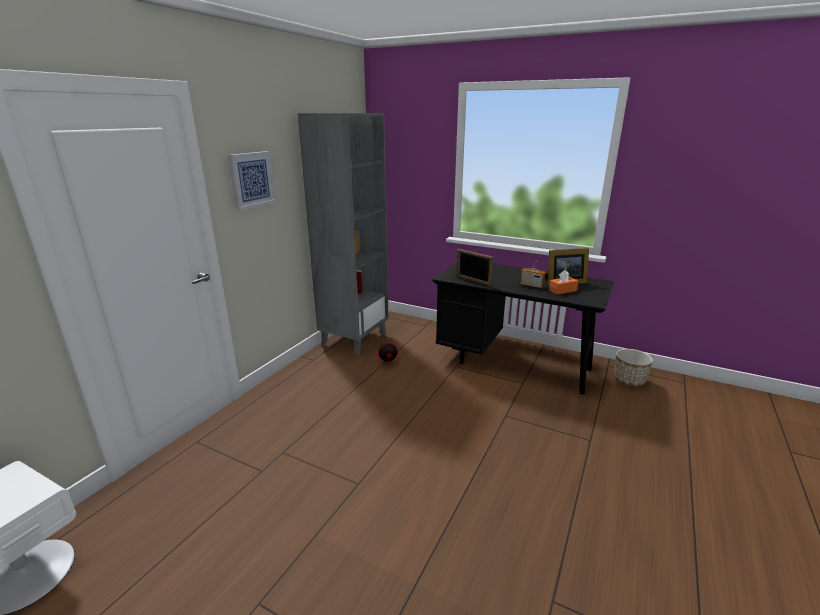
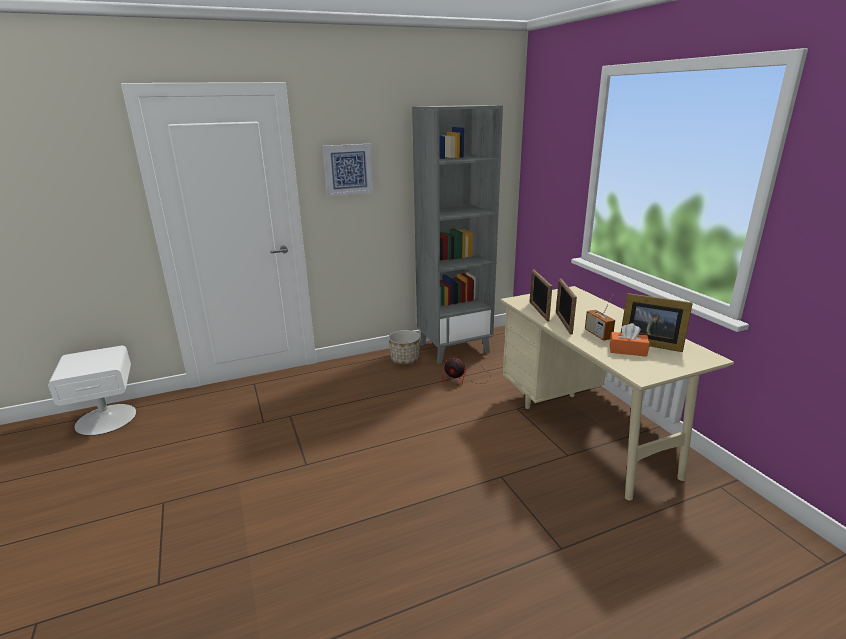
camera: 40 degrees right, 0 degrees up
(501, 284) = (563, 323): none -> picture frame
(514, 364) = (587, 432): black desk -> beige desk
(628, 380) = (725, 516): planter -> planter (404, 360)

